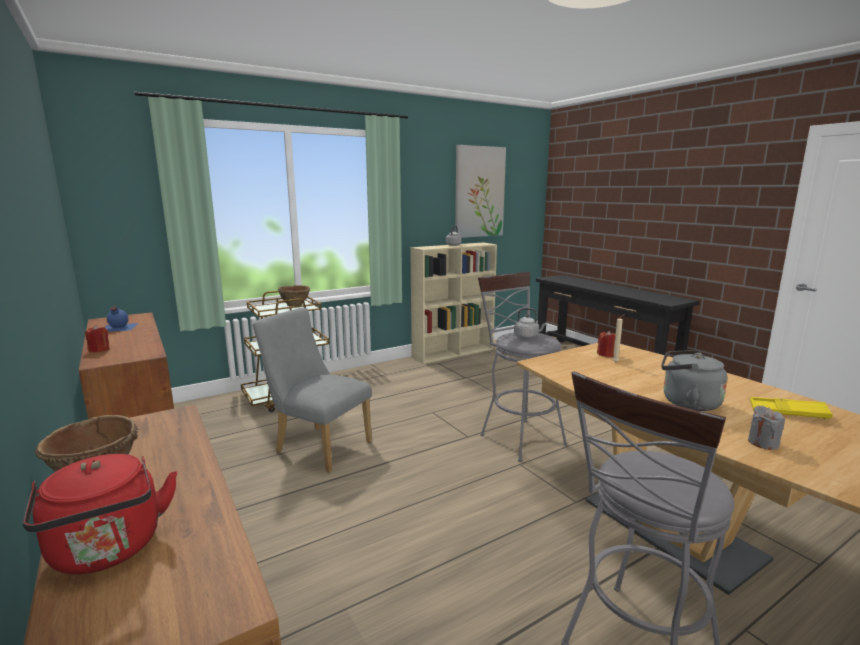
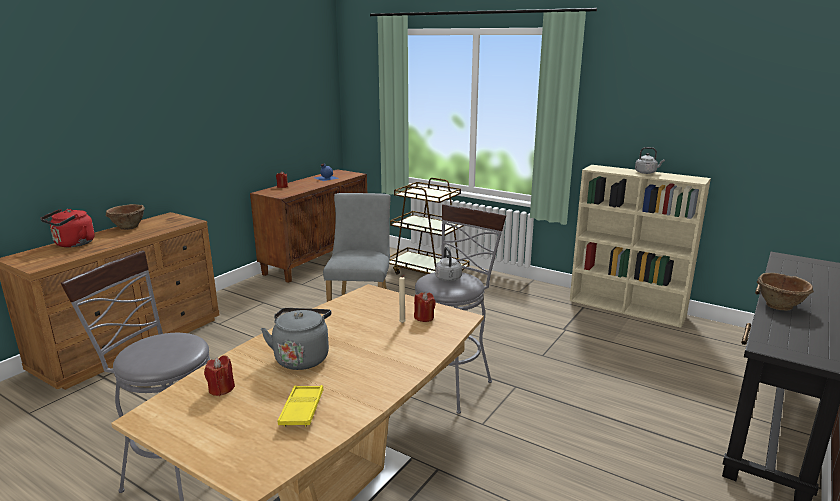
camera: 65 degrees right, 5 degrees up
(295, 305) = (439, 194): brown bowl -> brown bowl (780, 306)
(479, 192) = (718, 105): picture -> none
(763, 443) = (221, 389): grey candle -> red candle

